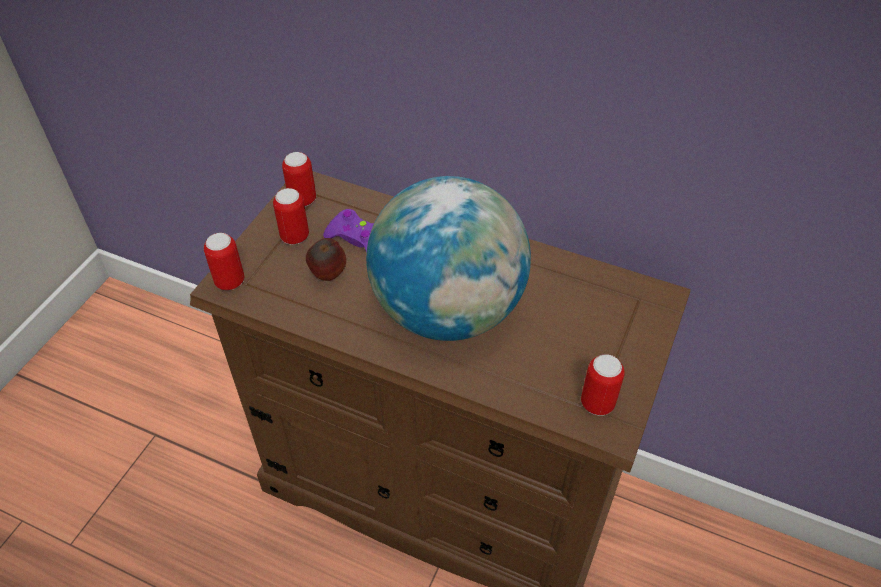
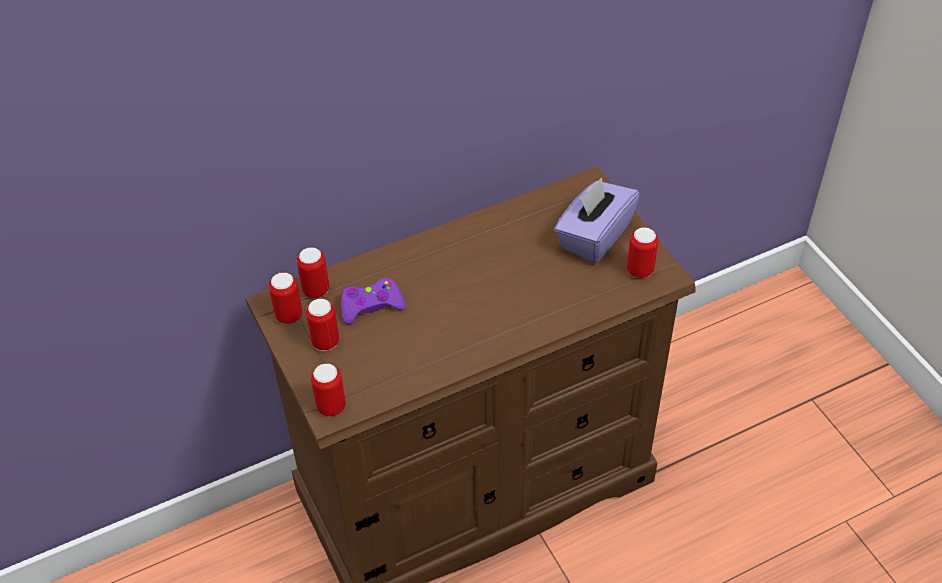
camera: 50 degrees left, 0 degrees up
(328, 276) = (389, 344): apple -> none
(343, 199) = (316, 290): none -> can
(448, 310) = (492, 296): globe -> none
(599, 340) = (594, 237): none -> purple tissue box

